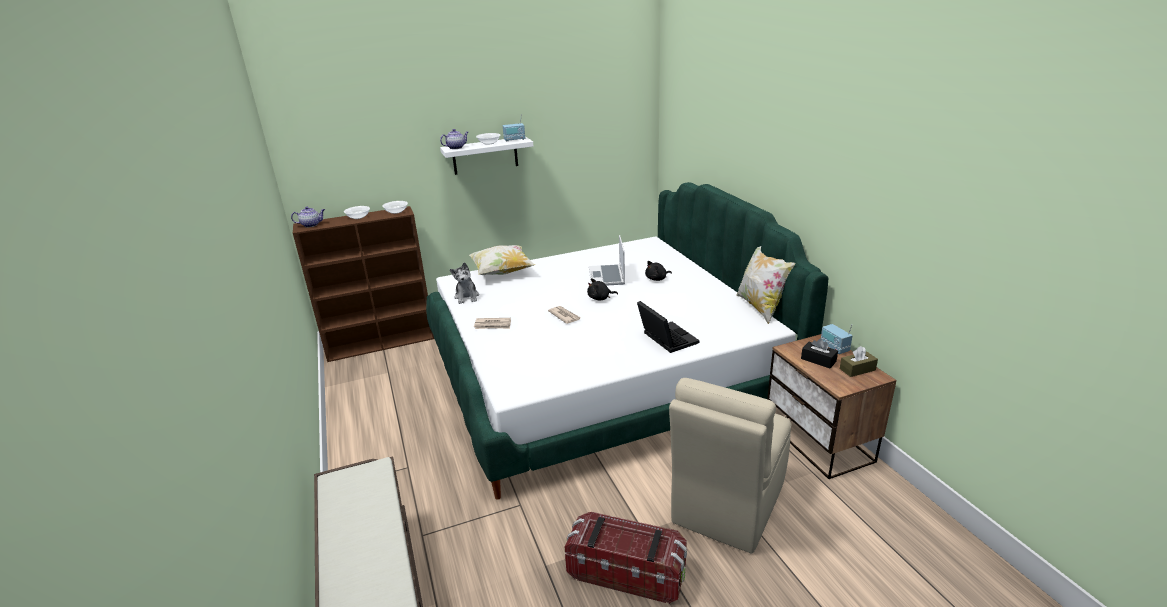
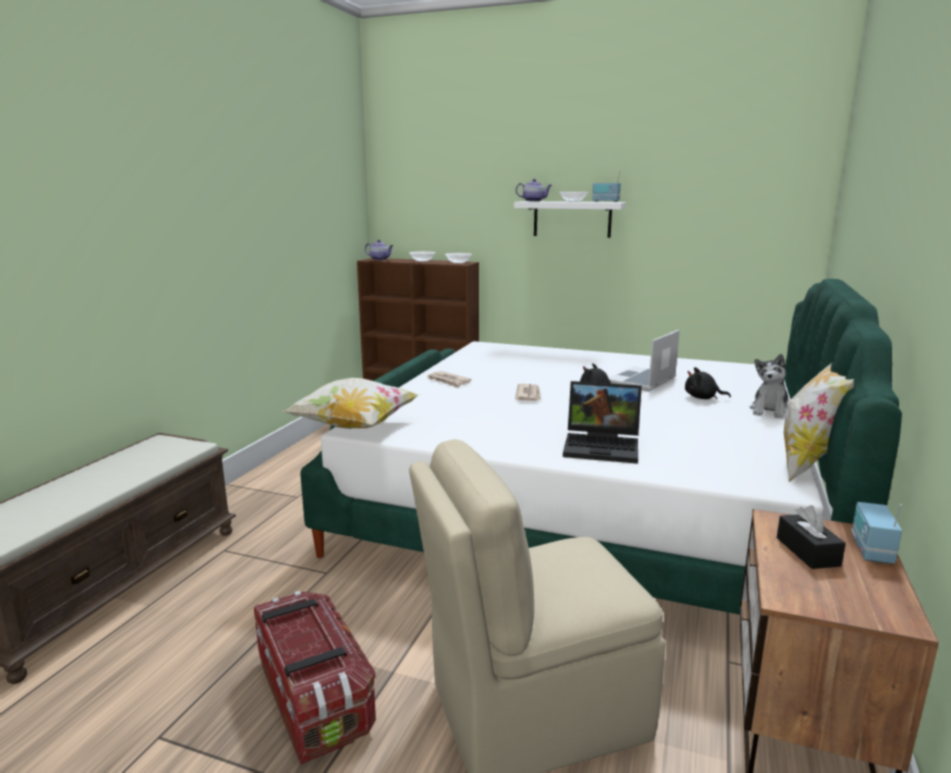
camera: 40 degrees right, 10 degrees down
(467, 297) = (469, 358): plush toy -> plush toy (770, 411)
(502, 272) = (536, 351): pillow -> pillow (354, 426)
(665, 338) = (603, 446): laptop -> laptop turned 90 degrees clockwise
(857, 369) = (868, 592): brown tissue box -> none

